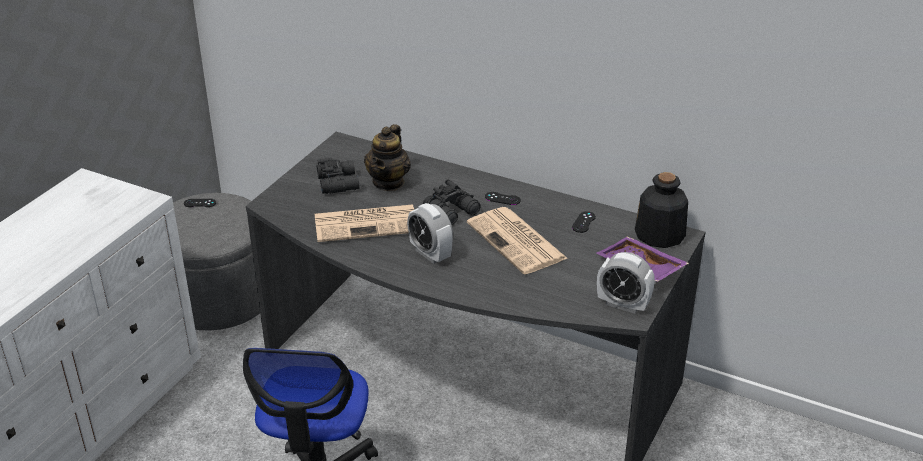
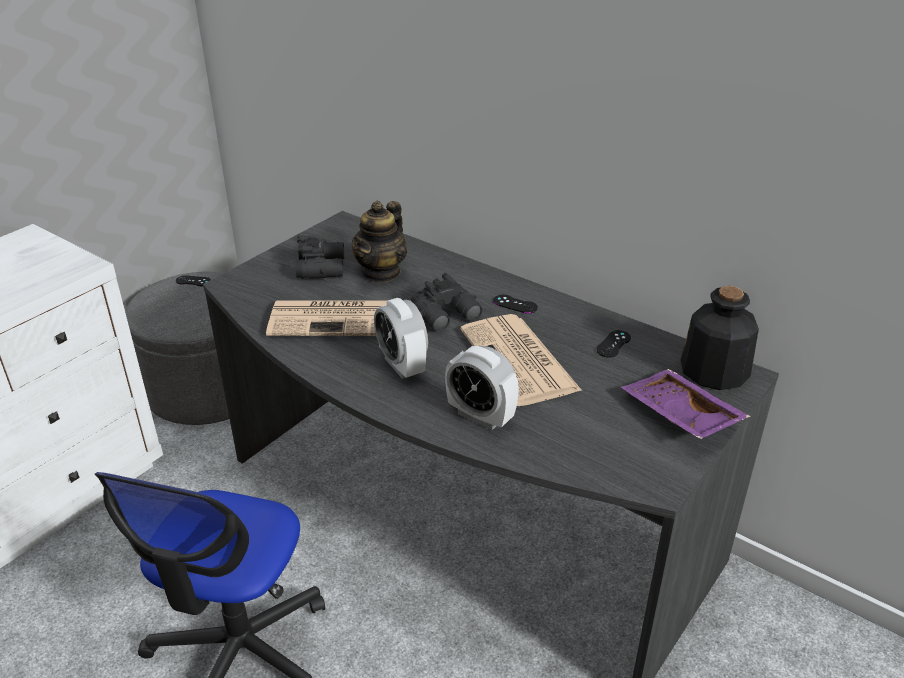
camera: 10 degrees right, 0 degrees up
(623, 304) = (646, 466): alarm clock -> alarm clock (480, 416)

